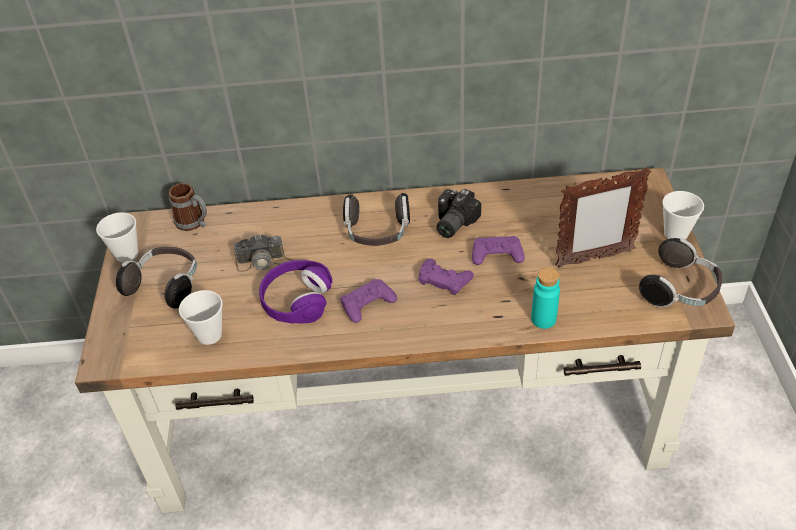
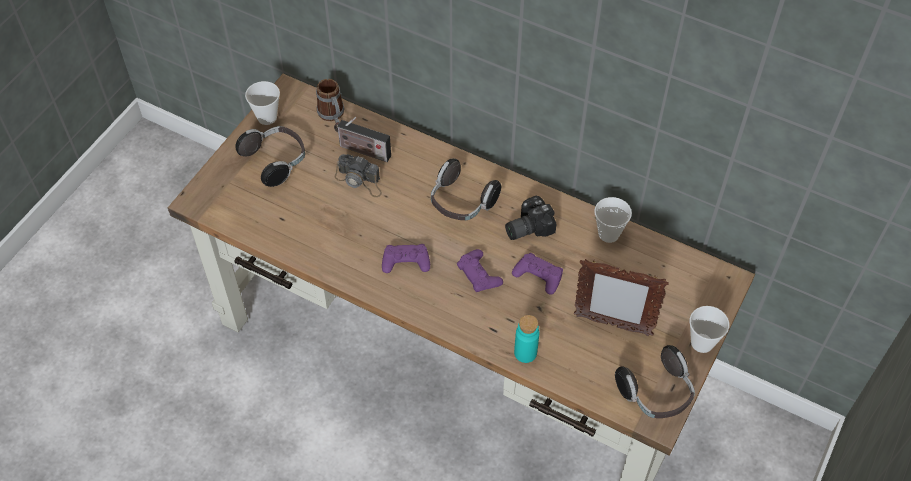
camera: 30 degrees right, 10 degrees up
(209, 335) = (277, 221): cup -> cup (608, 234)
(247, 237) = (362, 151): none -> radio
(296, 299) = (358, 227): purple headphones -> none

